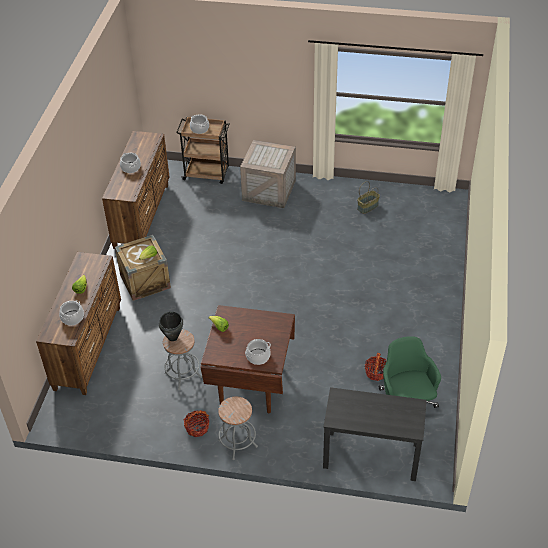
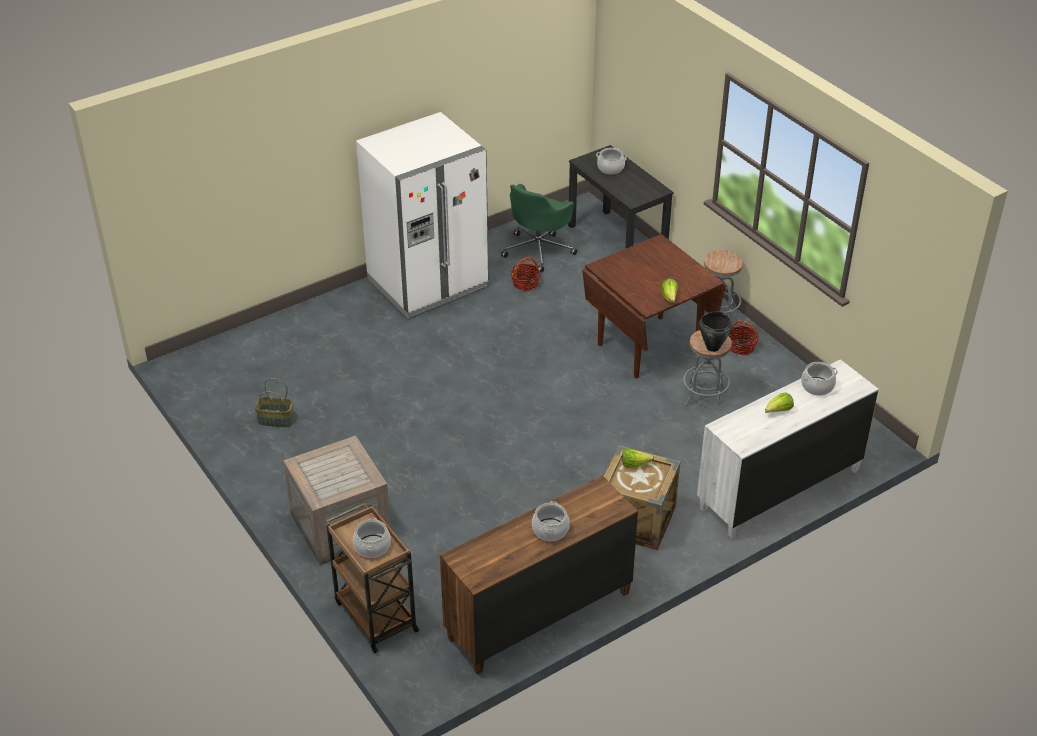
camera: 135 degrees left, 5 degrees down
(88, 347) = (778, 489): brown dresser -> white dresser
(258, 357) = (665, 255): cooking pot -> cooking pot (610, 168)
(425, 328) = (428, 283): none -> white fridge

